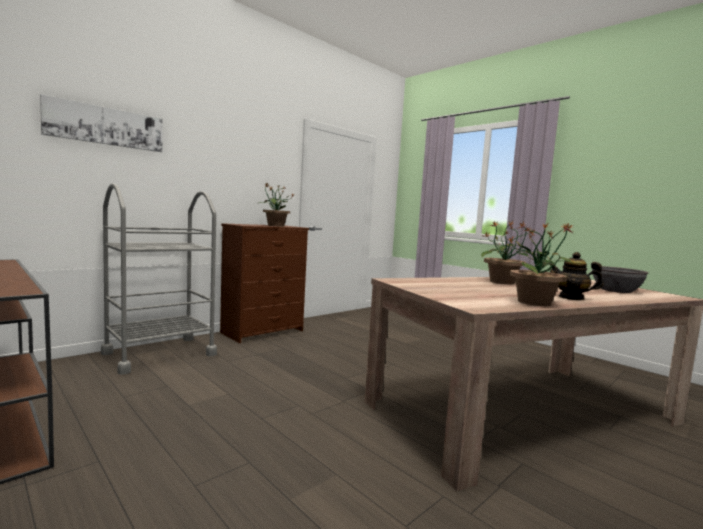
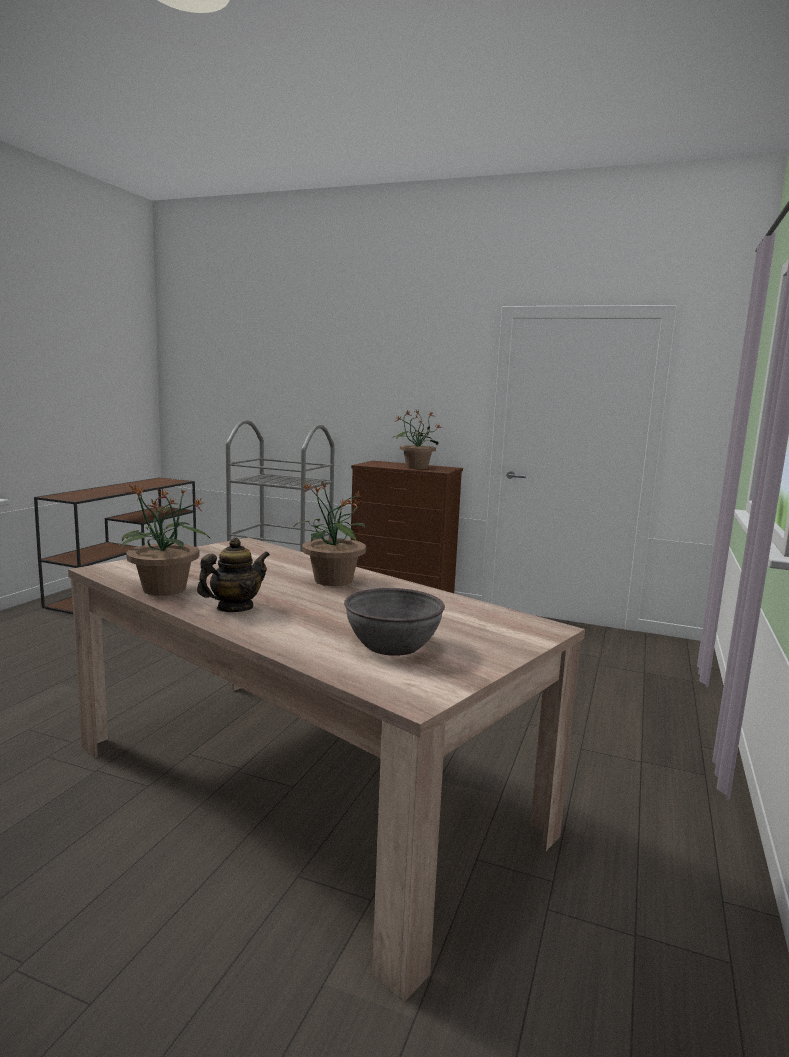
camera: 65 degrees right, 5 degrees up
(106, 126) = (270, 364): picture -> none
(571, 298) = (234, 608): teapot -> teapot turned 45 degrees clockwise

